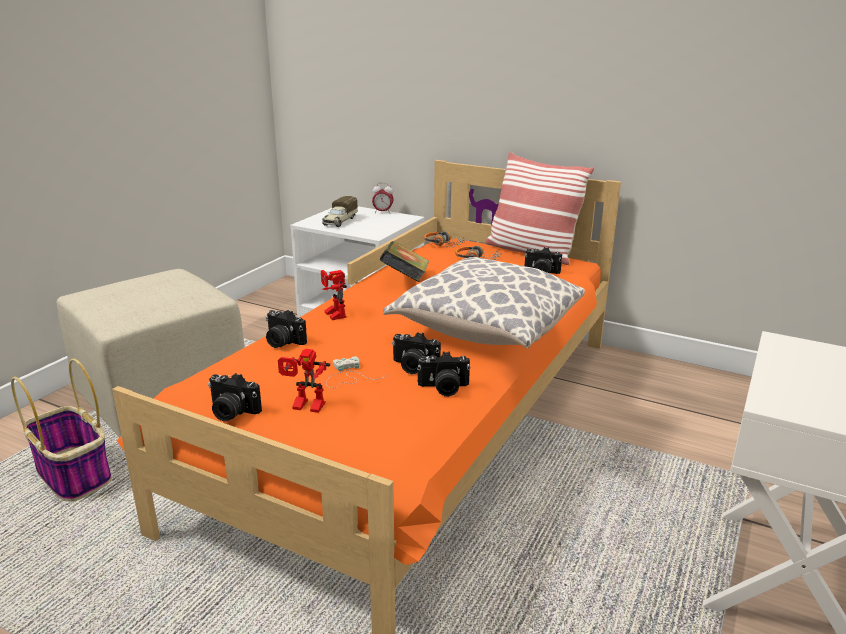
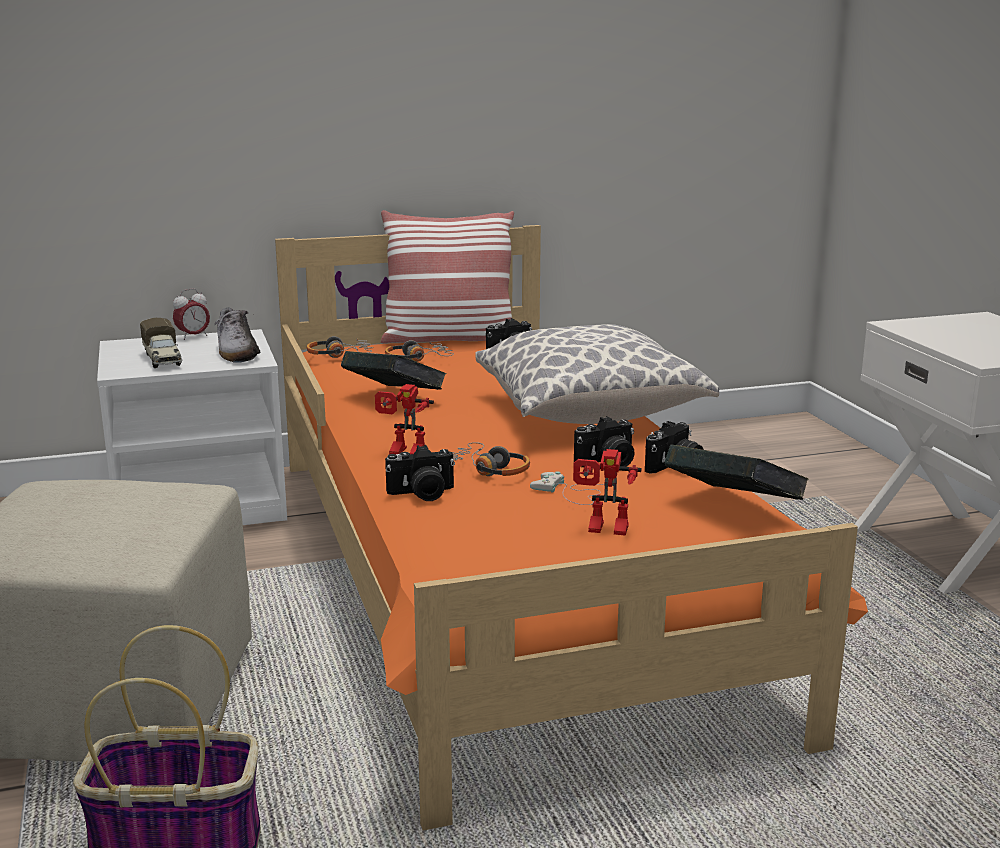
camera: 45 degrees left, 5 degrees down
(231, 412) = (548, 564): camera -> none
(305, 407) = (604, 530): toy robot -> toy robot turned 45 degrees clockwise
(343, 342) = (488, 470): none -> headphones
(380, 227) = (236, 352): none -> shoe
(406, 432) = (732, 508): none -> book

